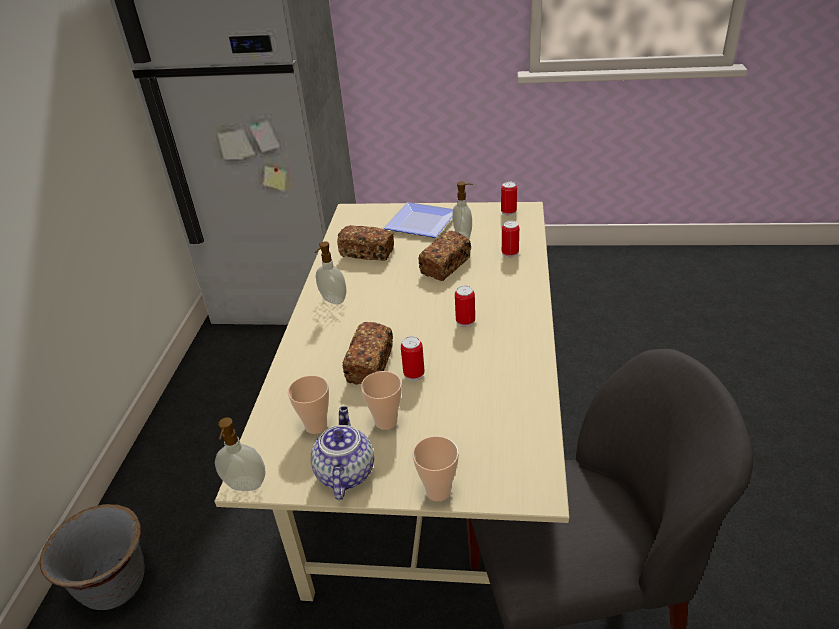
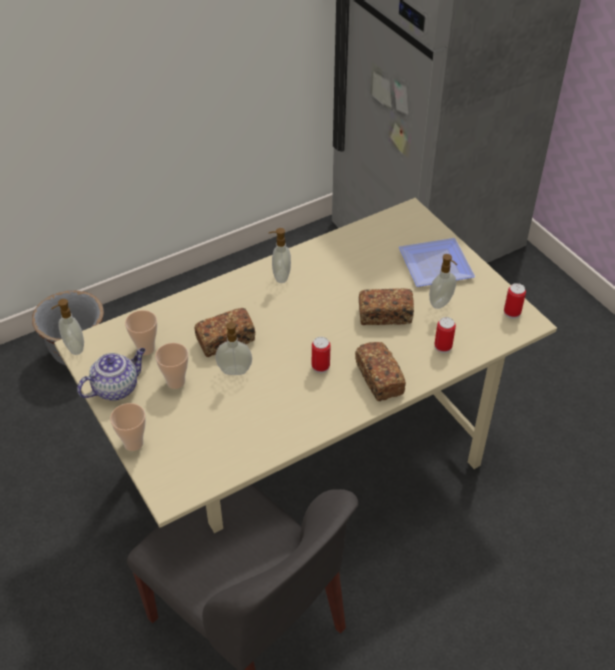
camera: 50 degrees right, 10 degrees up
(367, 252) = (359, 258): bread -> bread (379, 379)
(414, 374) = (235, 370): can -> soap dispenser

